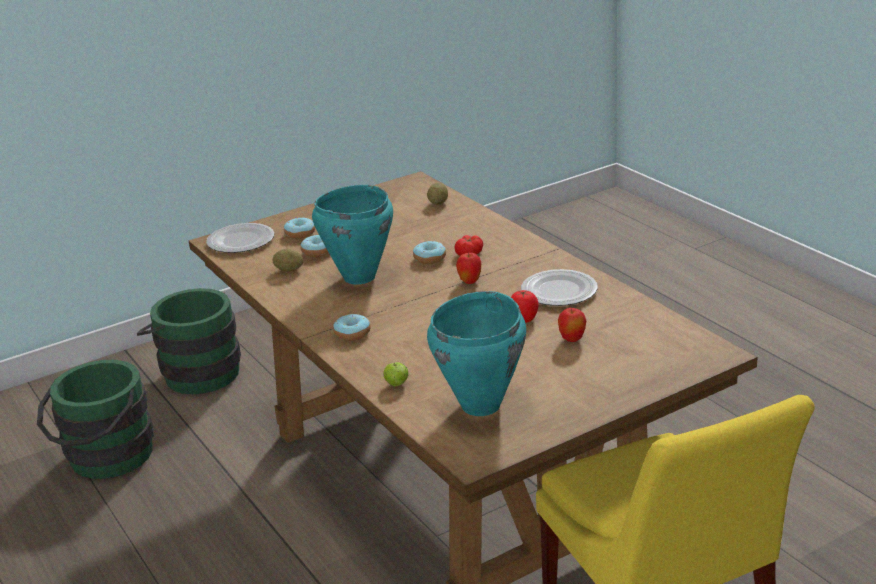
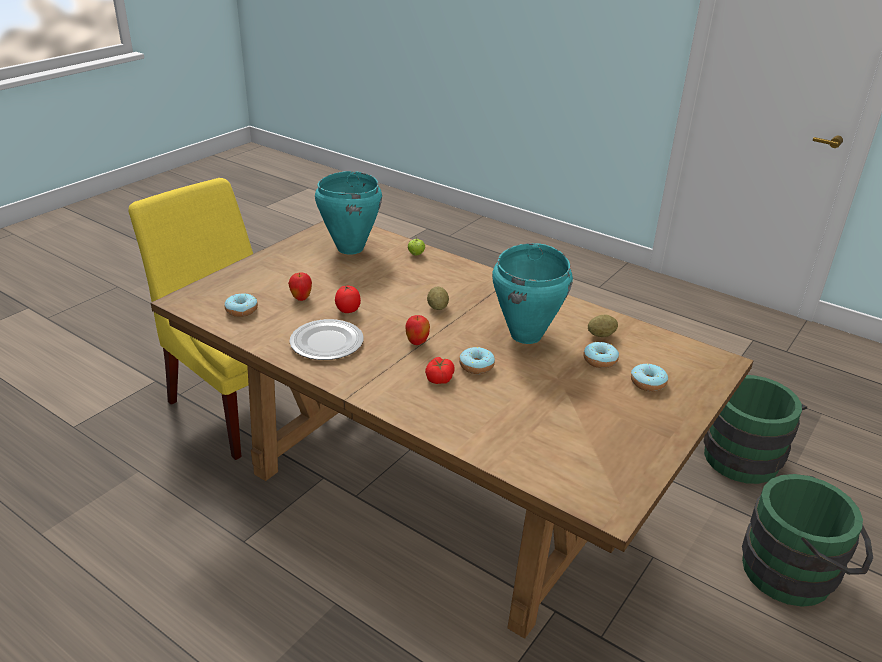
camera: 155 degrees right, 5 degrees up
(241, 241) = (696, 365): plate -> none
(352, 333) = (480, 284): donut -> donut (241, 310)
(438, 203) = (536, 461): potato -> potato (437, 307)

